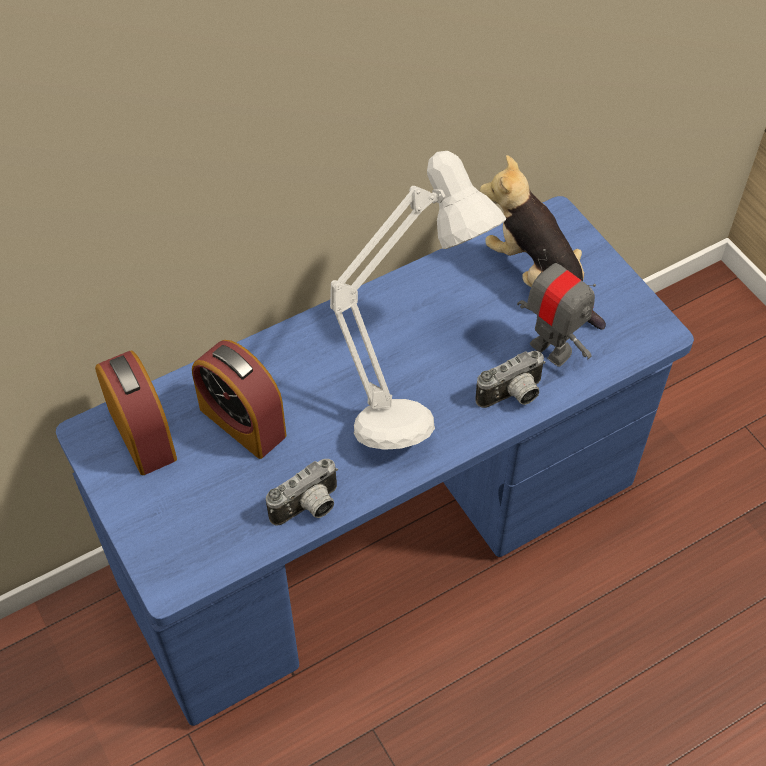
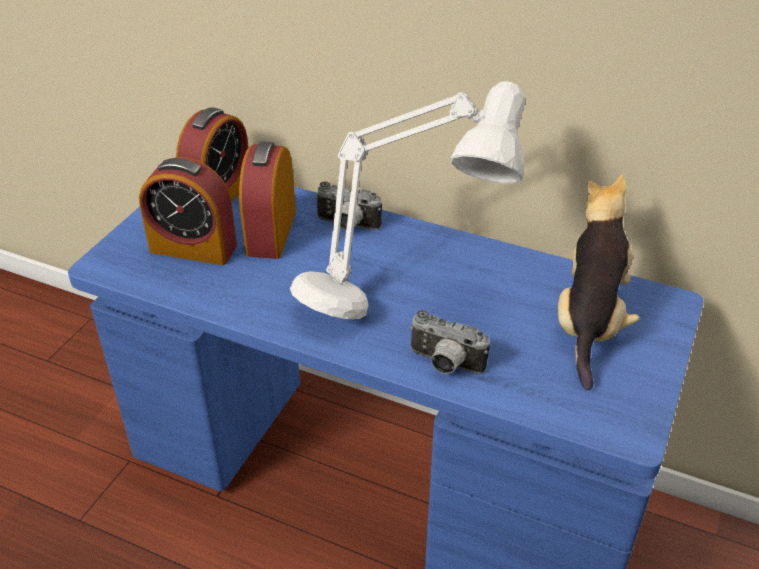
camera: 55 degrees right, 15 degrees down
(211, 495) = (193, 248): none -> alarm clock
(309, 508) = (221, 300): camera -> camera (346, 226)
(551, 349) = (523, 365): toy robot -> none

